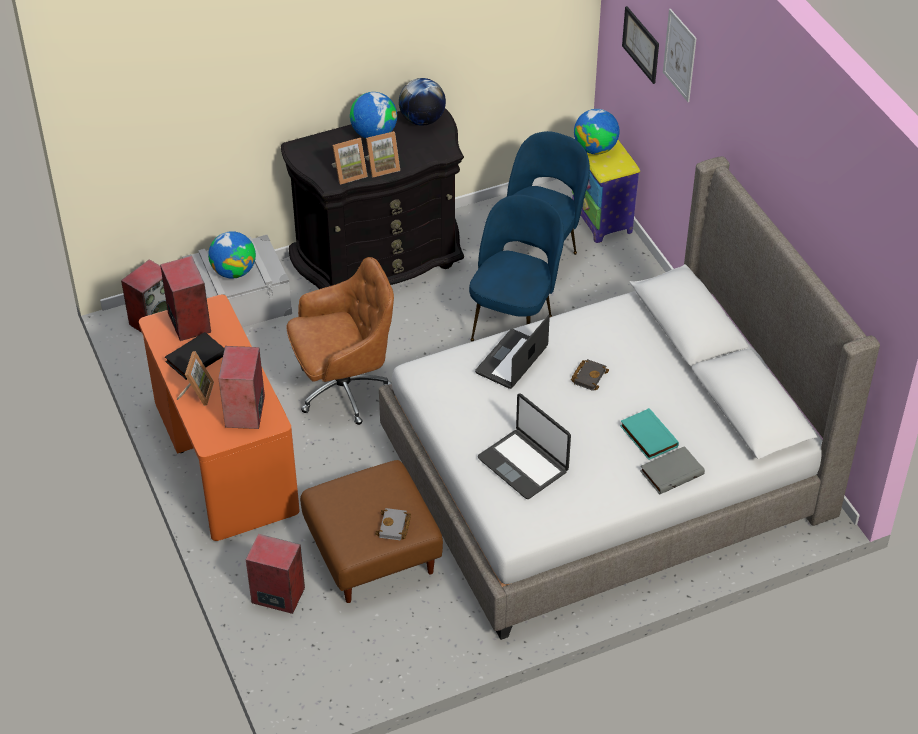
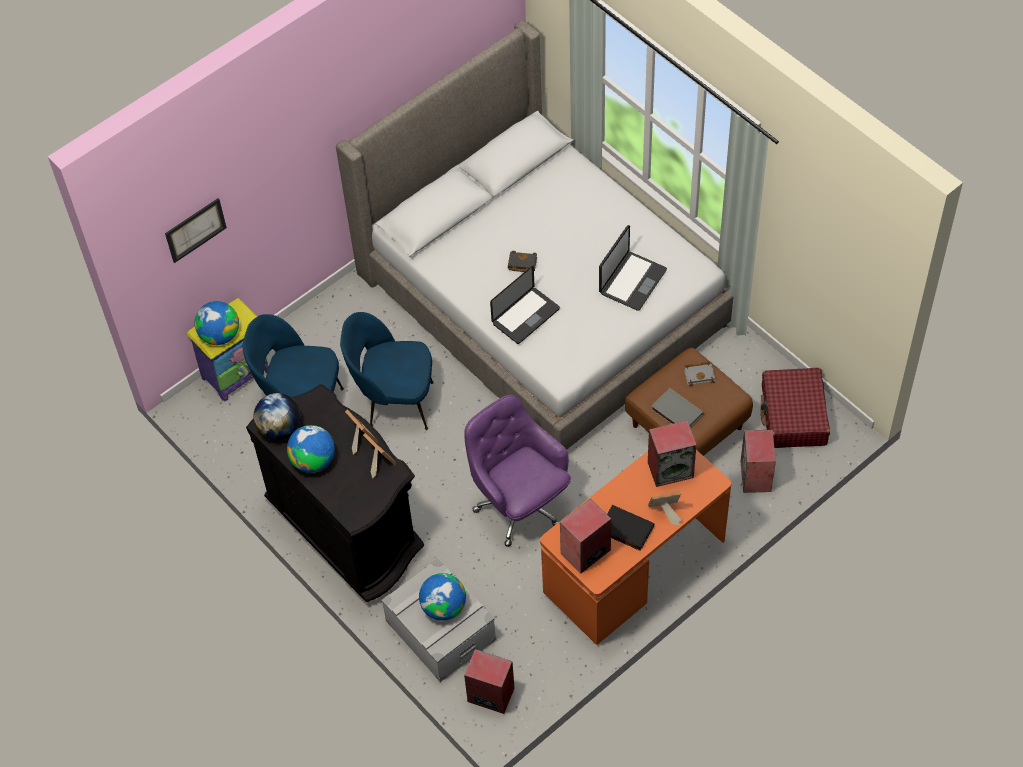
camera: 105 degrees left, 10 degrees up
(340, 658) = (793, 416): none -> red suitcase
(343, 389) = (520, 506): brown office chair -> purple office chair
(511, 360) = (526, 316): laptop -> laptop turned 60 degrees counterclockwise
(647, 436) = (570, 214): turquoise book -> none
(671, 472) = (599, 193): grey book -> grey book (675, 413)
(679, 55) = (246, 169): picture -> none

